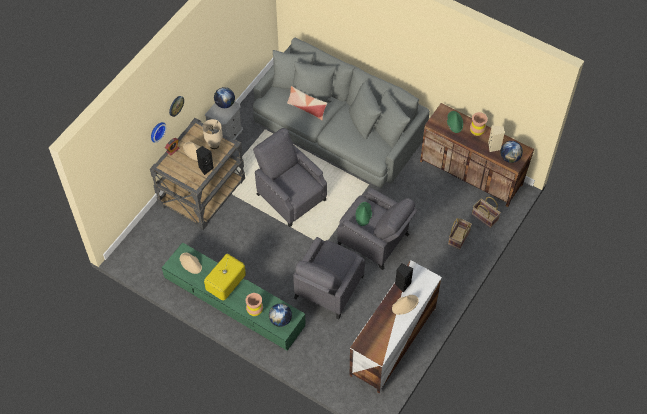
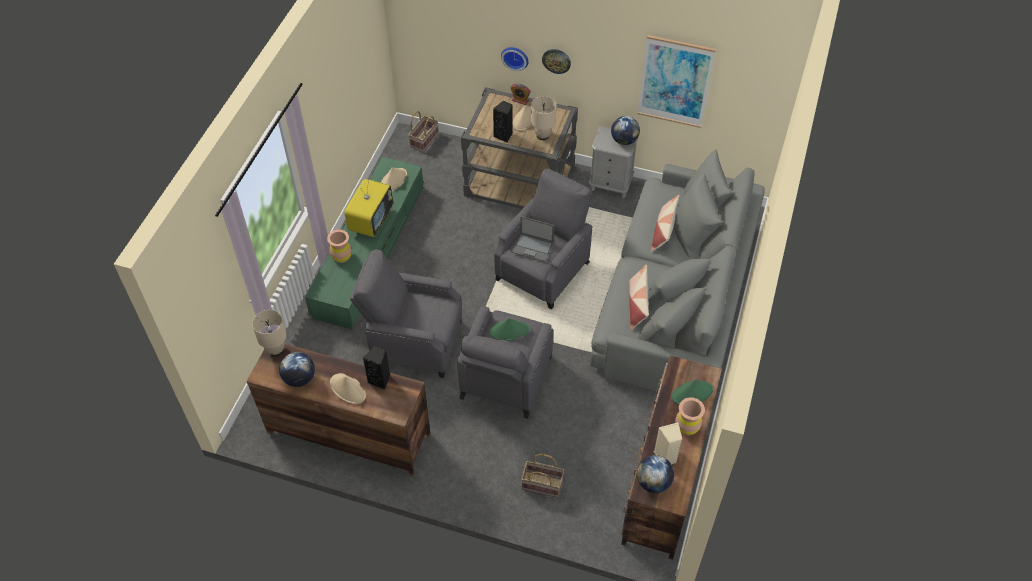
camera: 75 degrees right, 5 degrees down
(226, 285) = (371, 221): television -> television turned 90 degrees clockwise
(228, 44) = (675, 82): none -> picture
(280, 320) = (333, 285): globe -> globe (299, 379)
(296, 184) = (533, 247): none -> laptop
(360, 344) = (275, 350): none -> beige table lamp
(363, 139) = (637, 305): none -> pillow
(391, 342) = (348, 432): white cabinet -> brown cabinet
(484, 217) = (590, 514): basket -> basket (424, 140)

